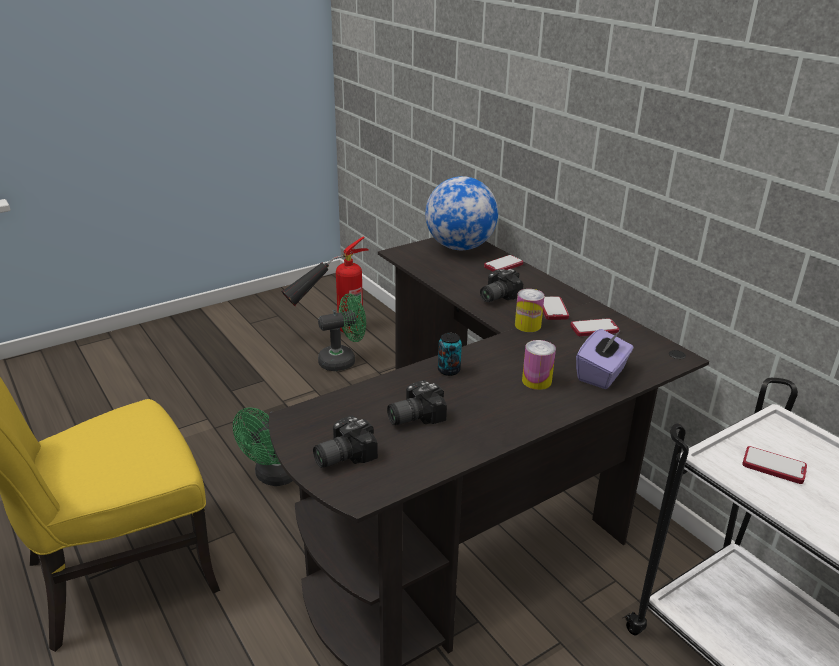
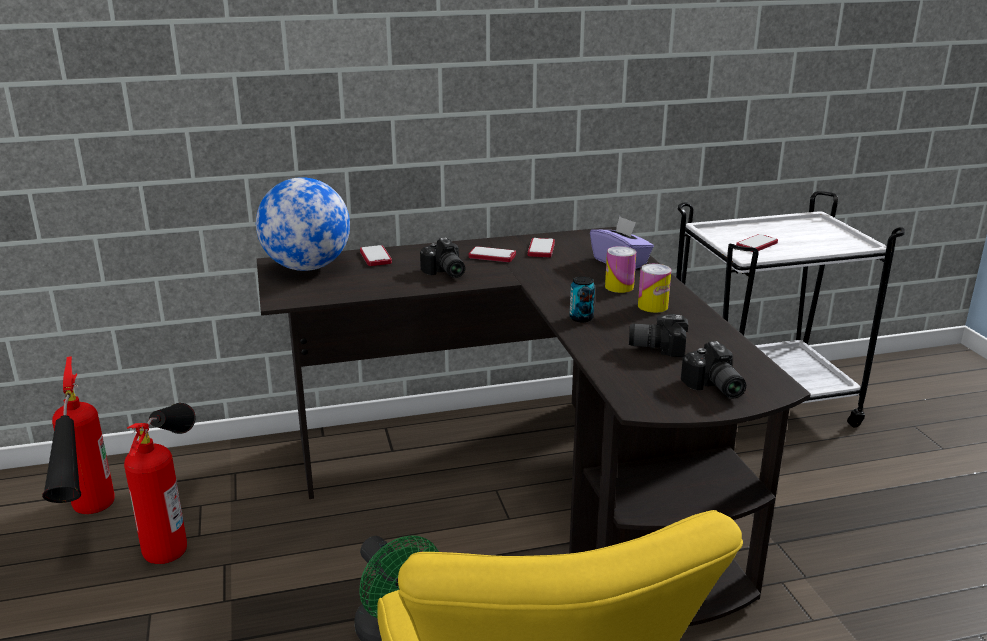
camera: 70 degrees left, 5 degrees down
(343, 360) = (175, 525): green fan -> fire extinguisher
(413, 416) = (656, 346): camera -> camera turned 105 degrees clockwise
(527, 325) = (516, 271): can -> can (652, 306)

